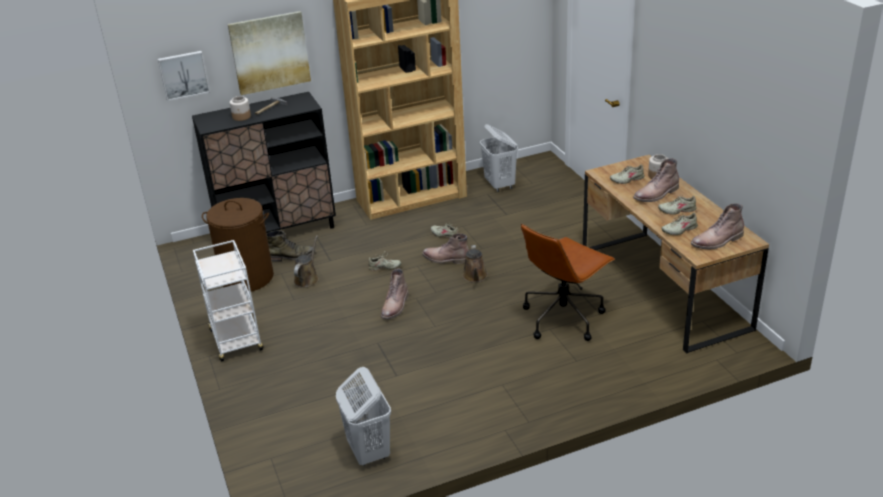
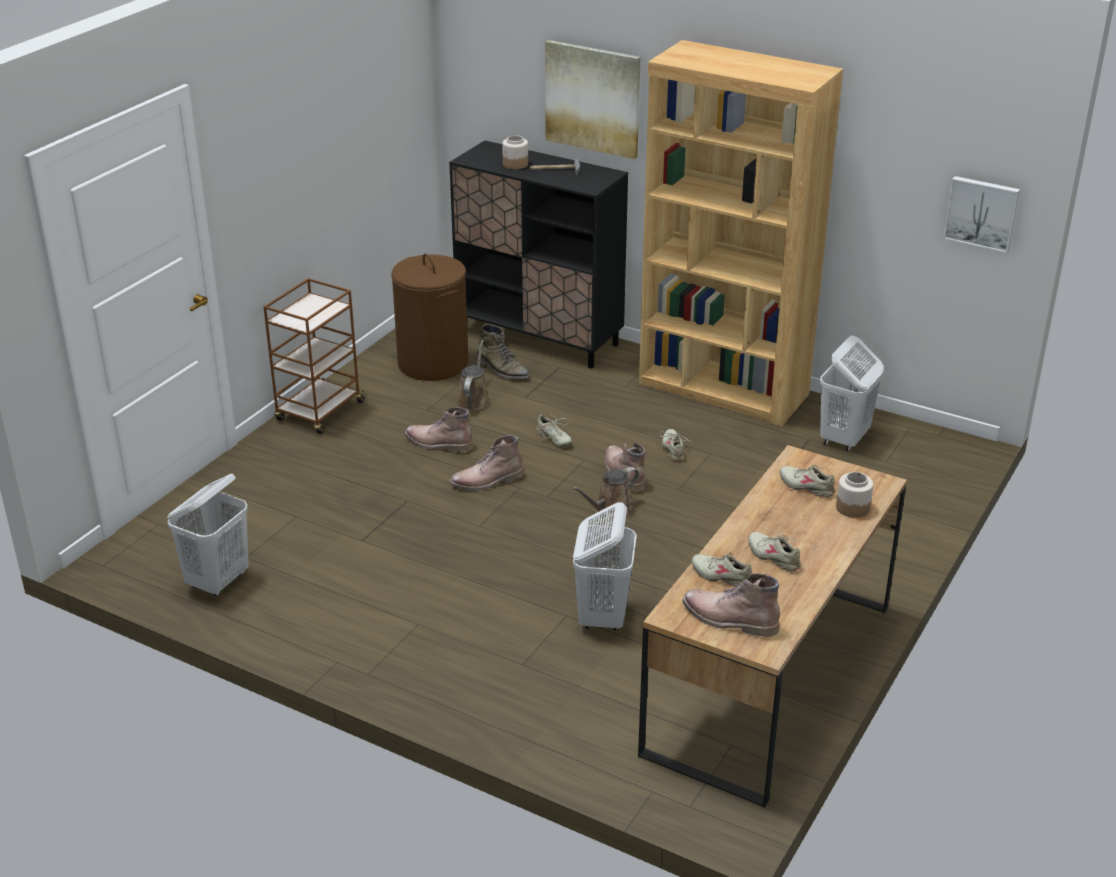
camera: 50 degrees right, 0 degrees up
(183, 75) = (488, 85): picture -> picture (982, 213)
(236, 341) = (319, 412): white cart -> brown cart
(307, 278) = (473, 400): brown watering can -> brown watering can turned 60 degrees counterclockwise
(563, 317) = (603, 616): brown office chair -> white laundry basket
(656, 194) = (796, 525): brown boot -> brown boot (438, 443)

